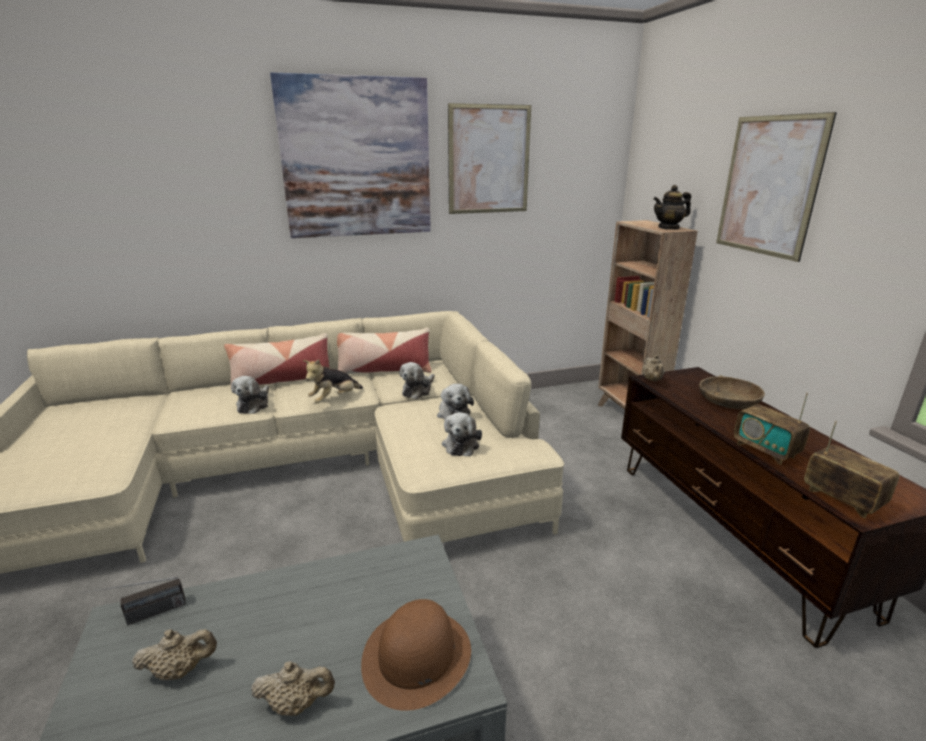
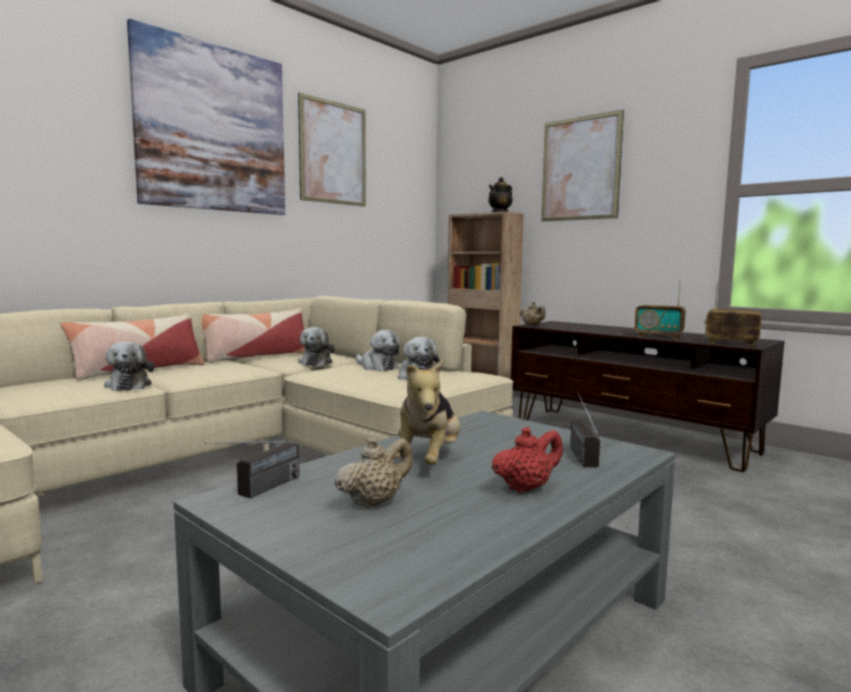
camera: 30 degrees left, 15 degrees down
(297, 704) = (526, 488): beige teapot -> red teapot
(334, 399) = (230, 373): plush toy -> plush toy (428, 461)
(417, 656) = (578, 452): brown hat -> radio
(728, 401) = (598, 327): brown bowl -> none

